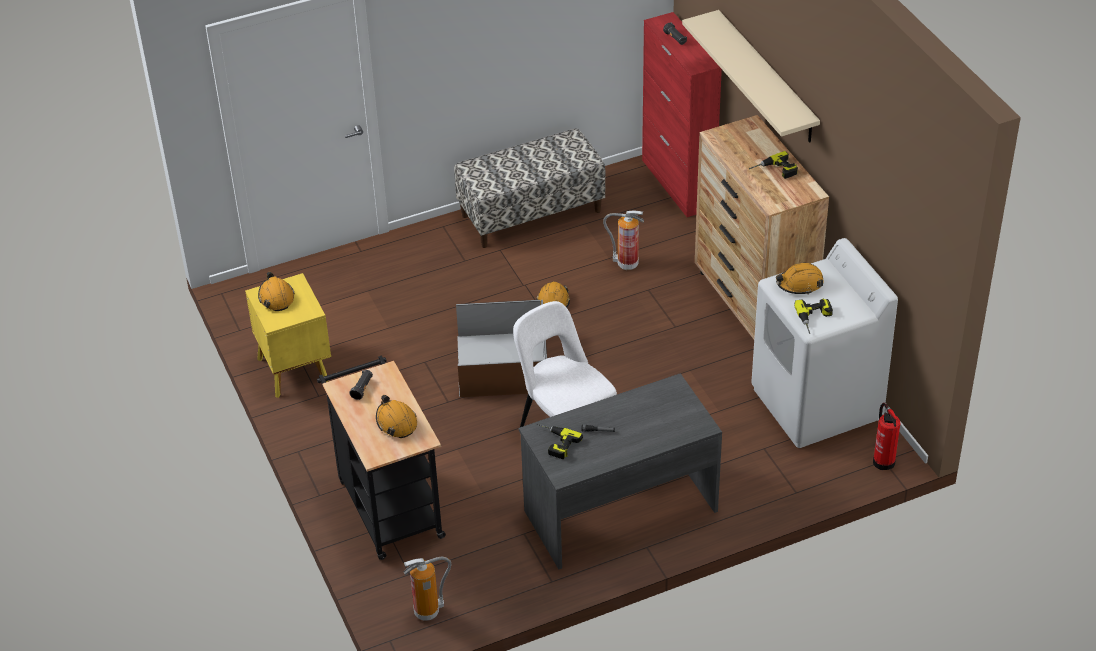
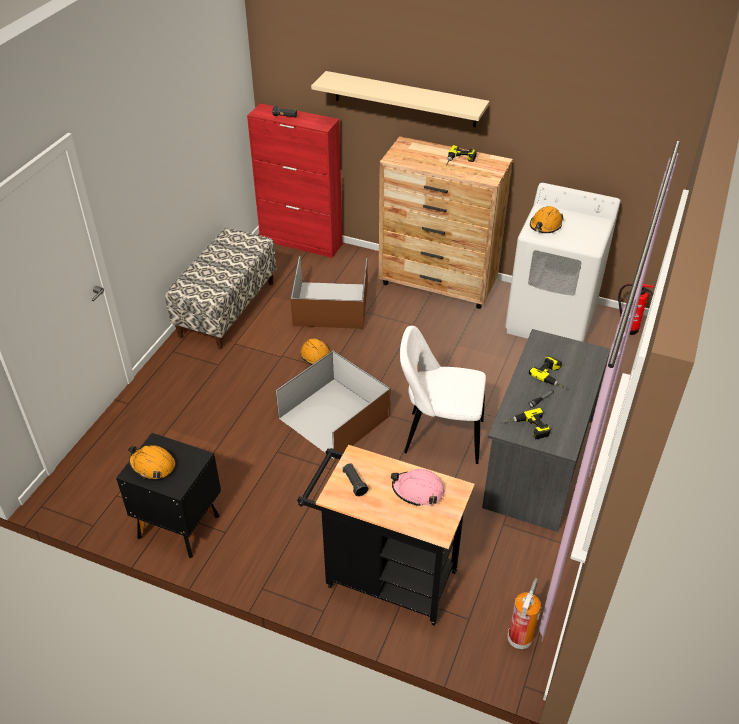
camera: 45 degrees left, 0 degrees up
(294, 368) = (178, 525): yellow nightstand -> black nightstand
(396, 422) = (418, 491): orange hard hat -> pink hard hat
(626, 264) = (332, 305): fire extinguisher -> brown storage box
(815, 319) = (585, 240): power drill -> power drill (554, 376)

